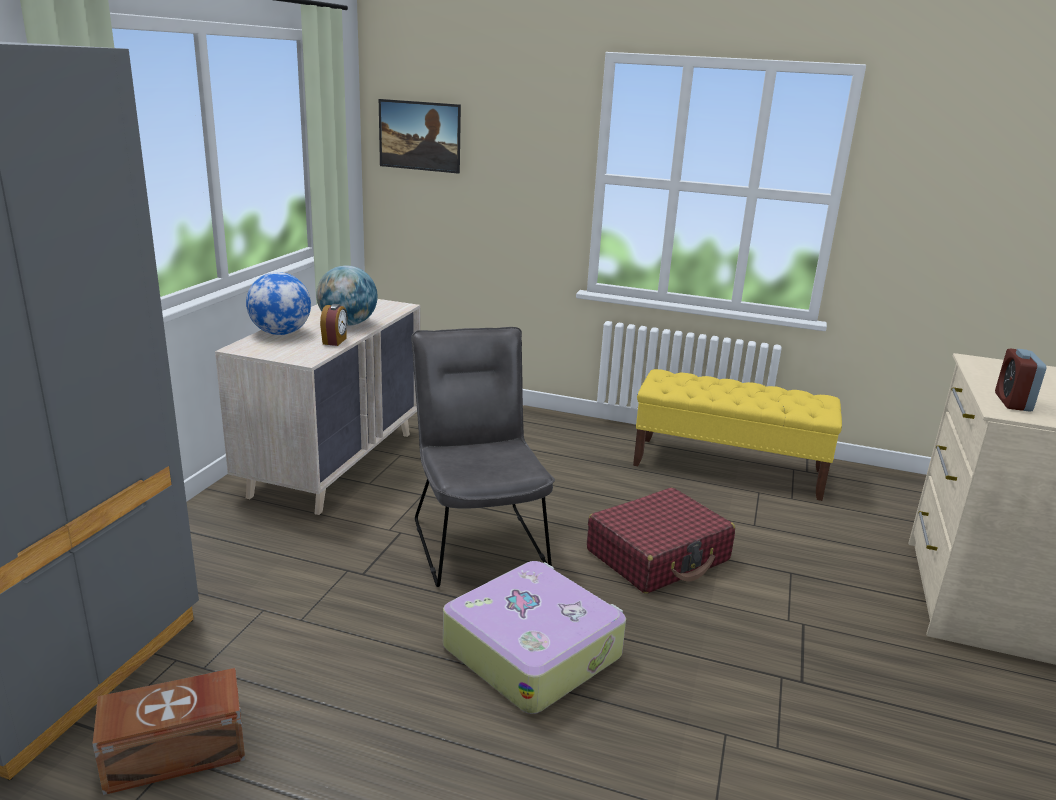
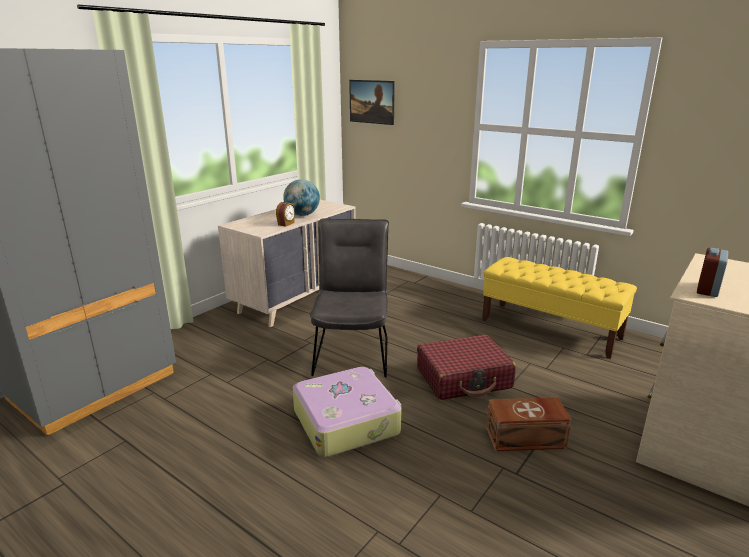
camera: 20 degrees right, 0 degrees up
(178, 753) = (127, 439): brown storage box -> brown storage box (526, 438)
(280, 333) = (260, 218): globe -> none

